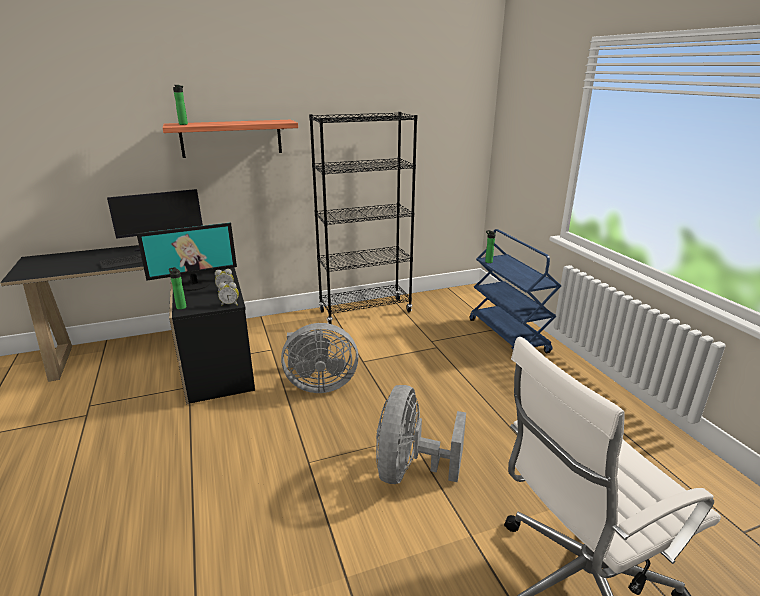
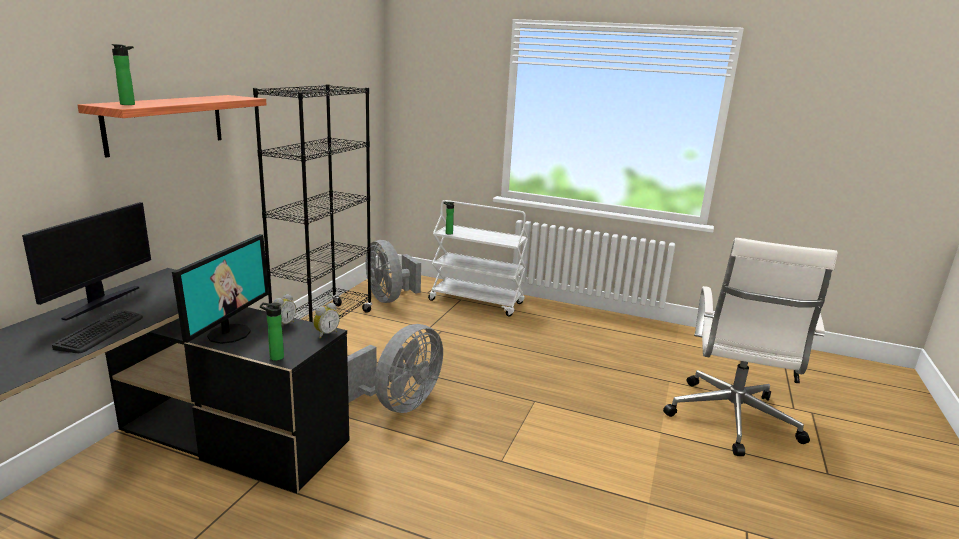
camera: 50 degrees left, 5 degrees down
(410, 469) = (571, 420): grey fan -> grey fan (389, 298)
(508, 336) = (477, 302): blue cart -> white cart

